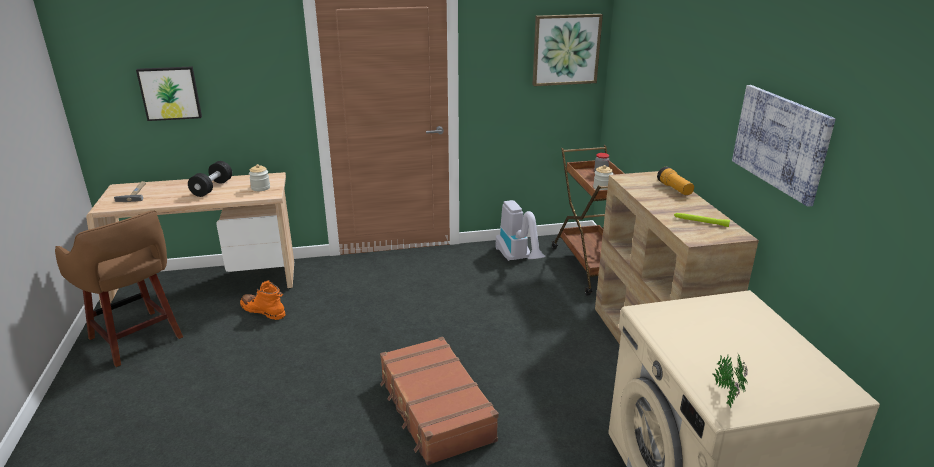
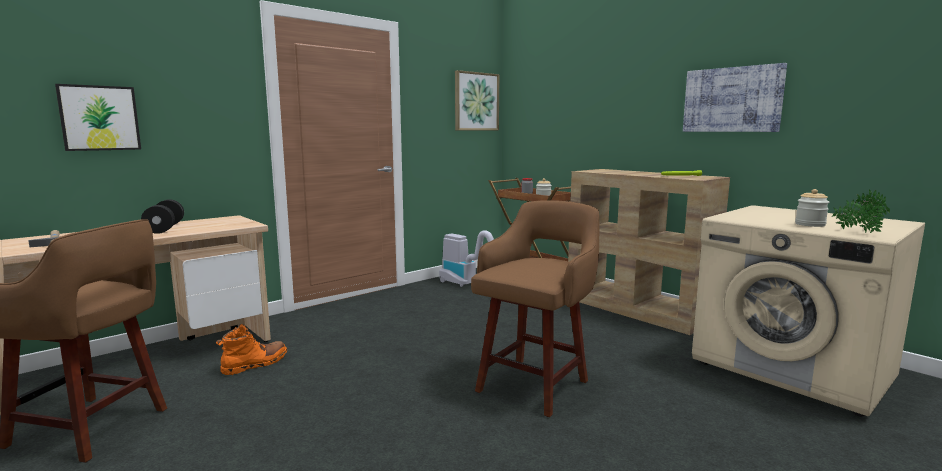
camera: 30 degrees left, 15 degrees down
(260, 188) = (229, 223): jar -> jar (810, 224)
(263, 311) = (255, 364): orange boot -> orange boot turned 135 degrees clockwise
(435, 409) = (535, 384): brown suitcase -> brown stool
(674, 189) = (628, 171): flashlight -> none

